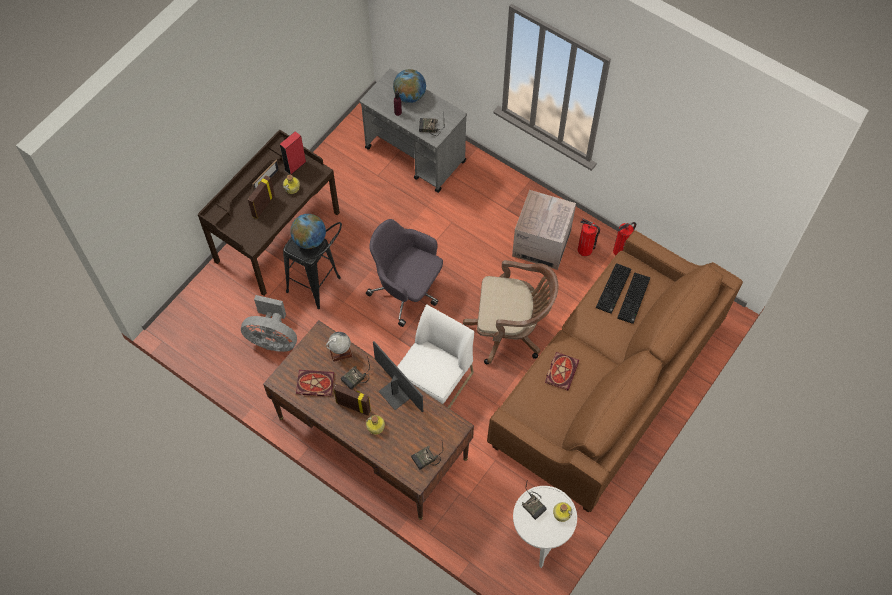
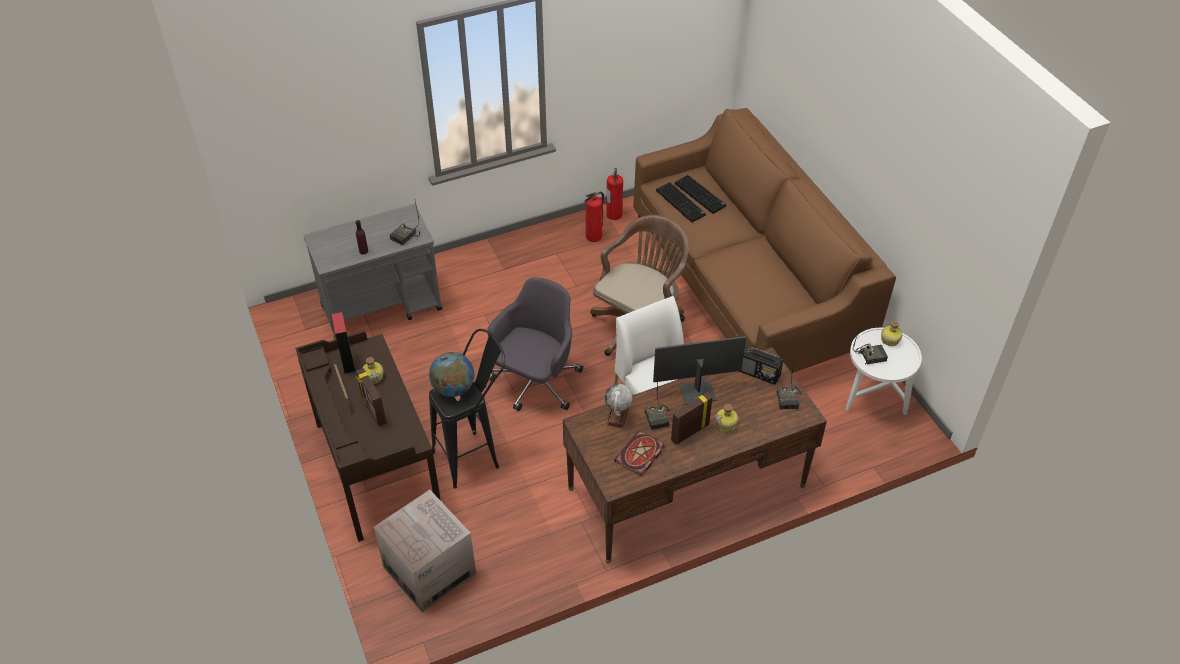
camera: 60 degrees left, 15 degrees down
(273, 339) = (504, 526): grey fan -> none
(407, 291) = (535, 383): grey office chair -> grey office chair turned 150 degrees clockwise
(410, 96) = (352, 234): globe -> none
(439, 428) = (759, 373): none -> radio
(541, 243) = (563, 262): cardboard box -> cardboard box (429, 570)
(561, 371) = (742, 273): book -> none

